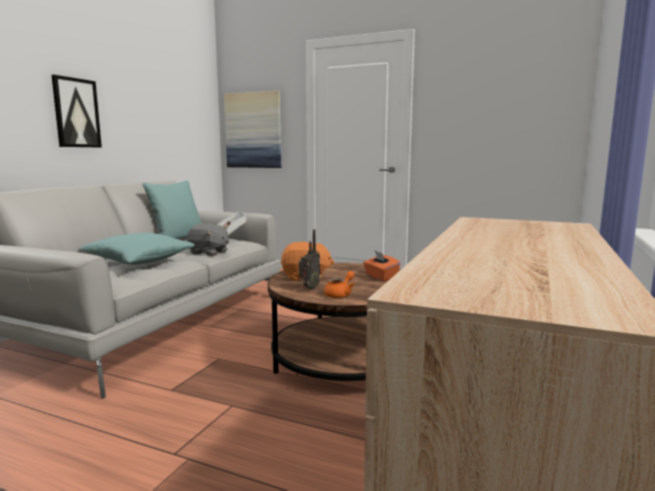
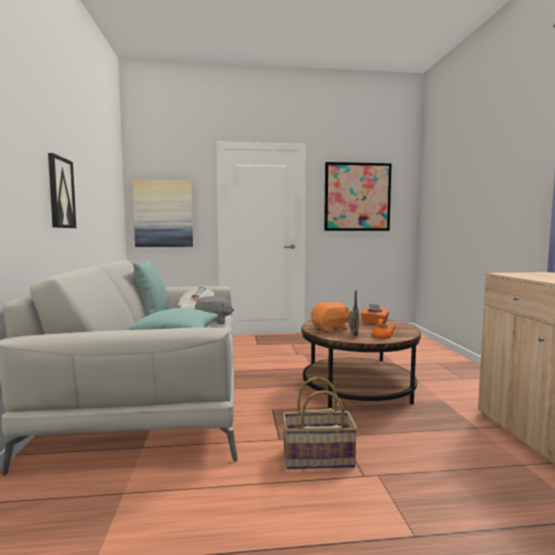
camera: 30 degrees left, 5 degrees down
(167, 420) = (317, 459): none -> basket
(486, 99) = (357, 197): none -> picture

